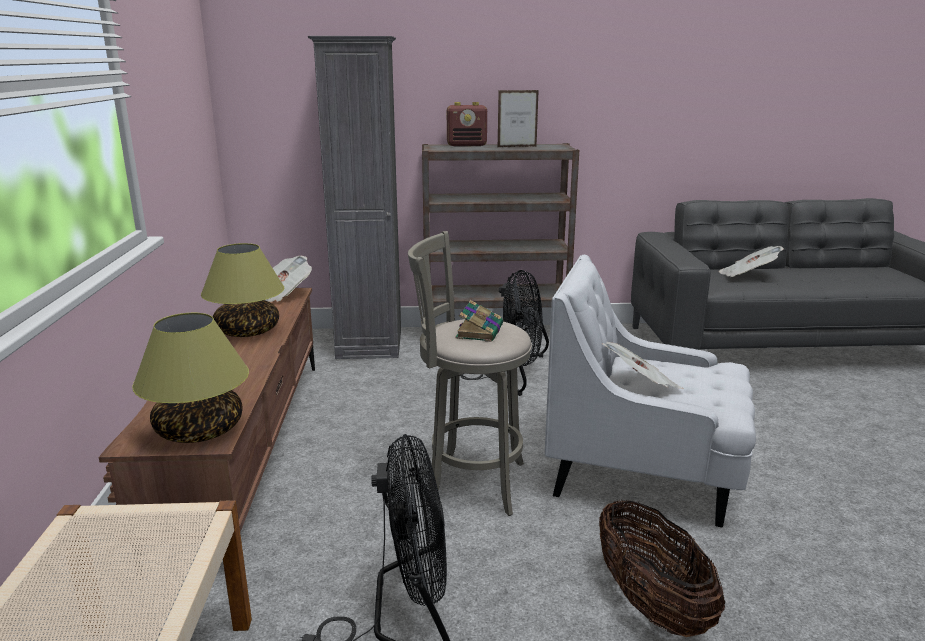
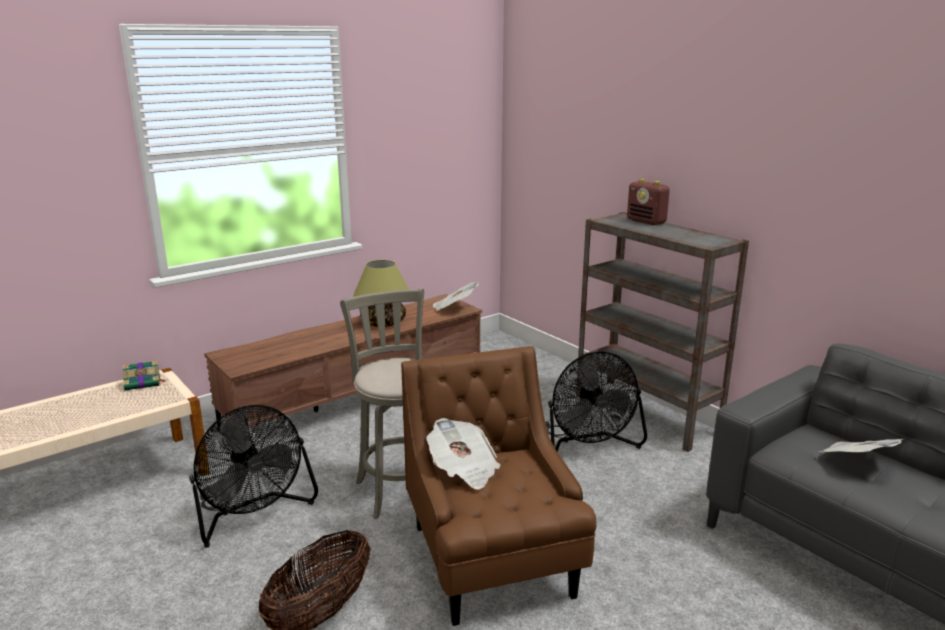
camera: 55 degrees right, 0 degrees up
(198, 431) = (247, 361): table lamp -> none
(370, 344) = (547, 375): grey cabinet -> none
(479, 331) = (396, 371): book -> book (143, 383)
(517, 147) = (677, 233): picture frame -> none
(643, 475) = (492, 562): white armchair -> brown armchair

